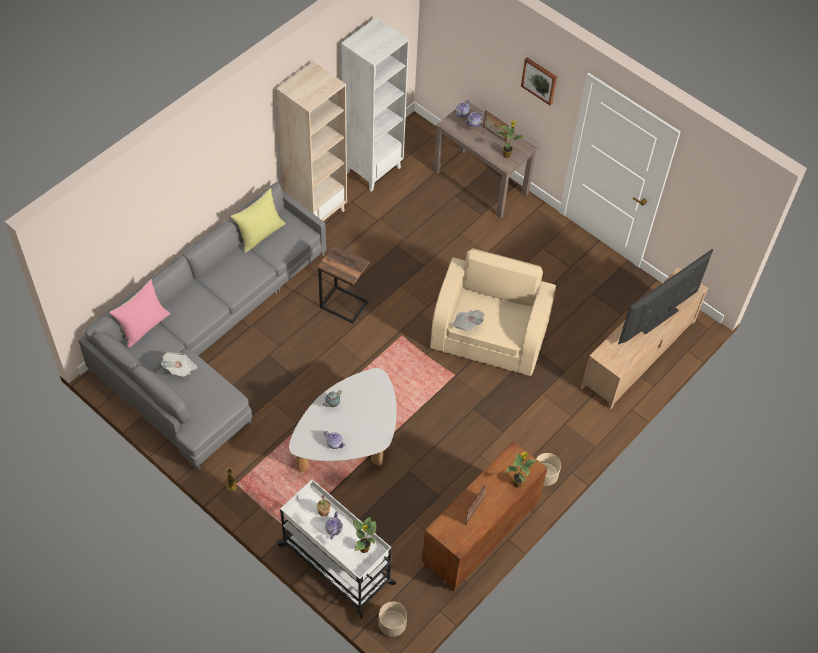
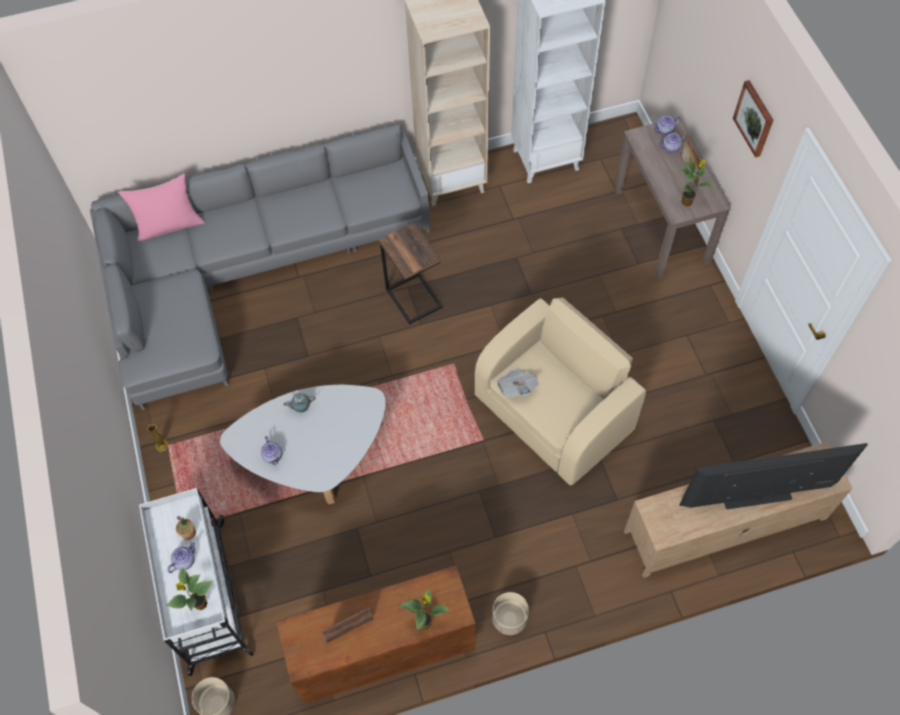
camera: 35 degrees right, 5 degrees up
(180, 369) = (172, 289): newspaper -> none
(260, 234) = (356, 177): yellow pillow -> none

